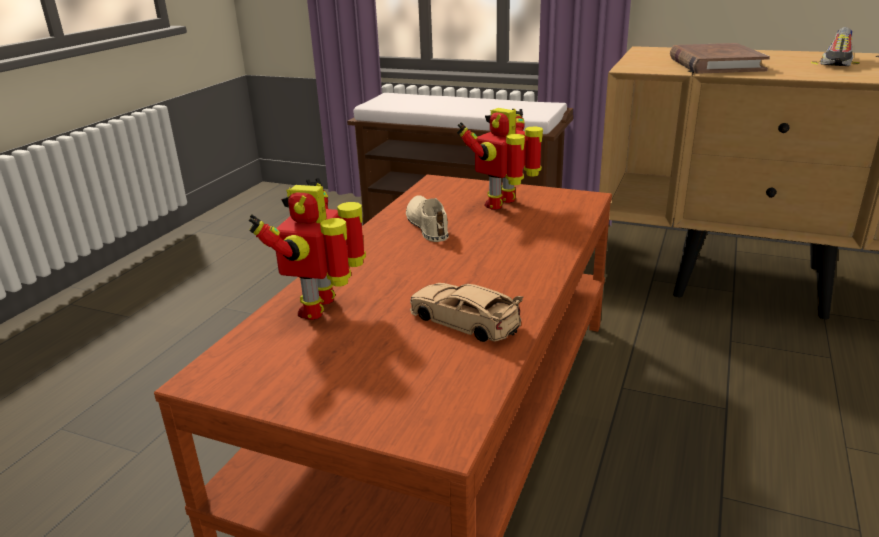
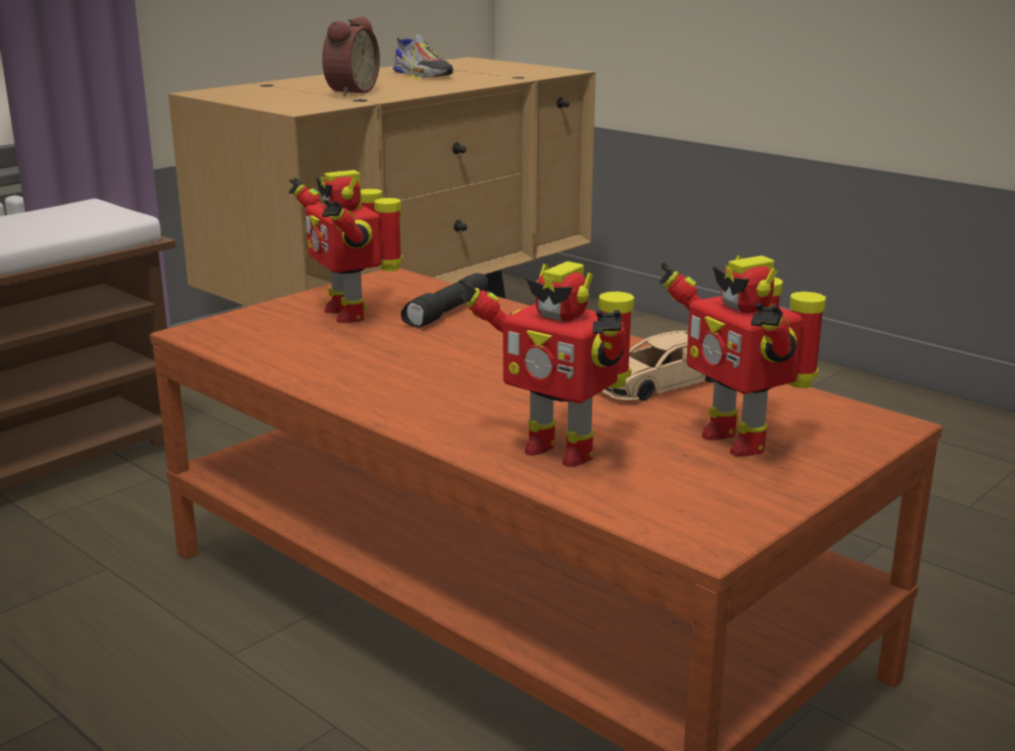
camera: 70 degrees left, 5 degrees down
(371, 368) = (737, 439): none -> toy robot
(428, 224) = (360, 359): beige shoe -> none
(536, 227) = (448, 312): none -> black flashlight
(715, 64) = (349, 92): brown book -> alarm clock

